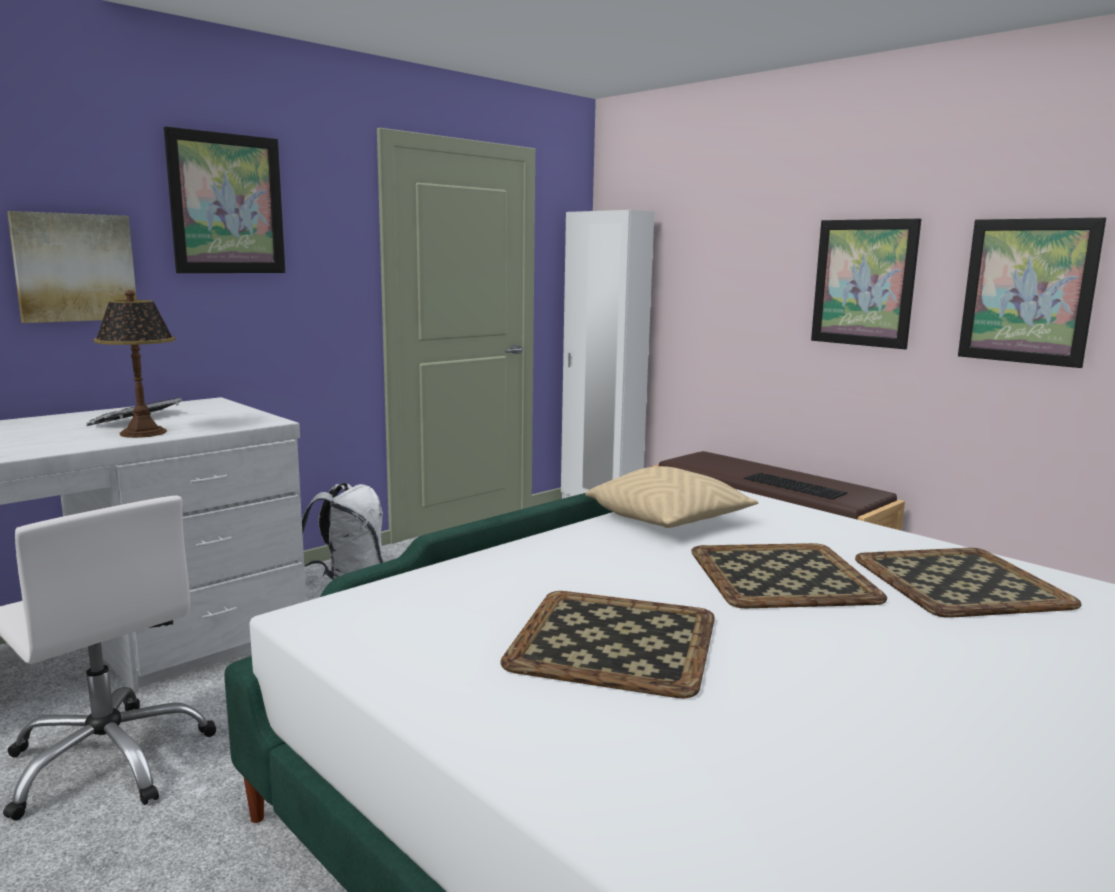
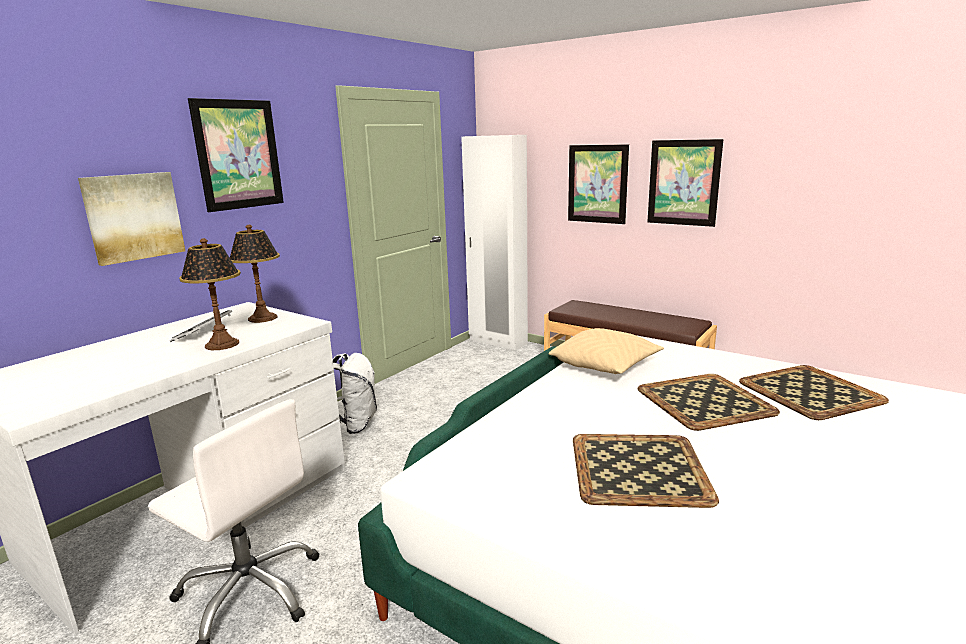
camera: 10 degrees left, 5 degrees up
(220, 413) = (263, 318): none -> table lamp
(795, 485) = (647, 322): keyboard -> none
(1027, 291) = (796, 186): picture -> picture (597, 184)

